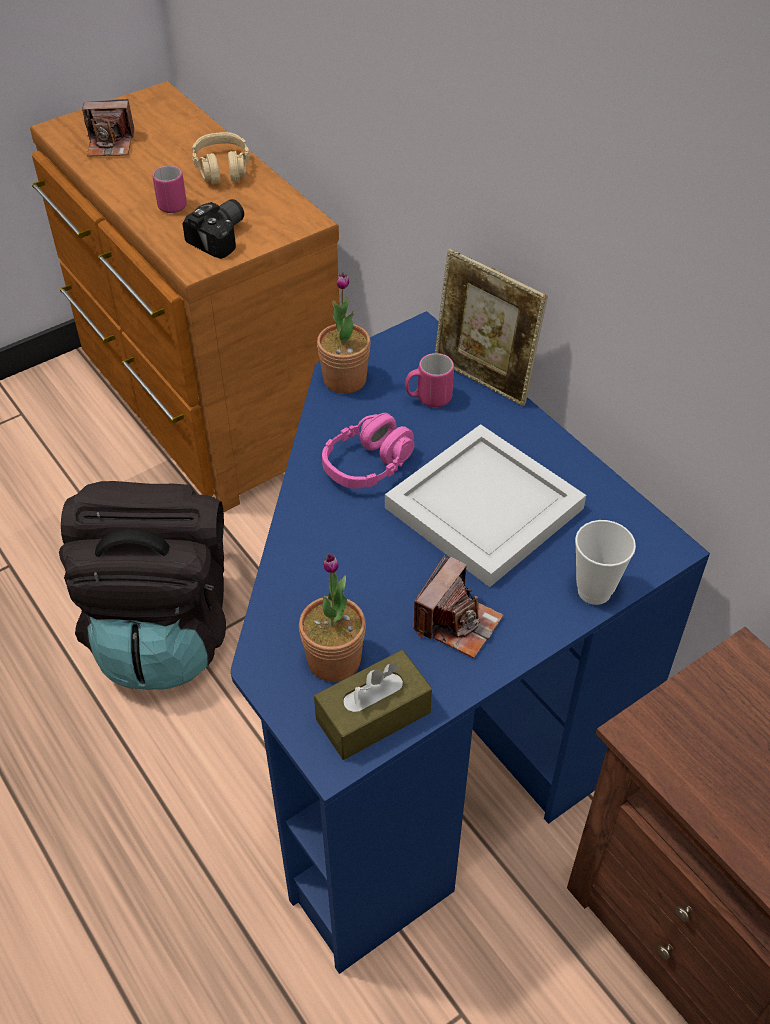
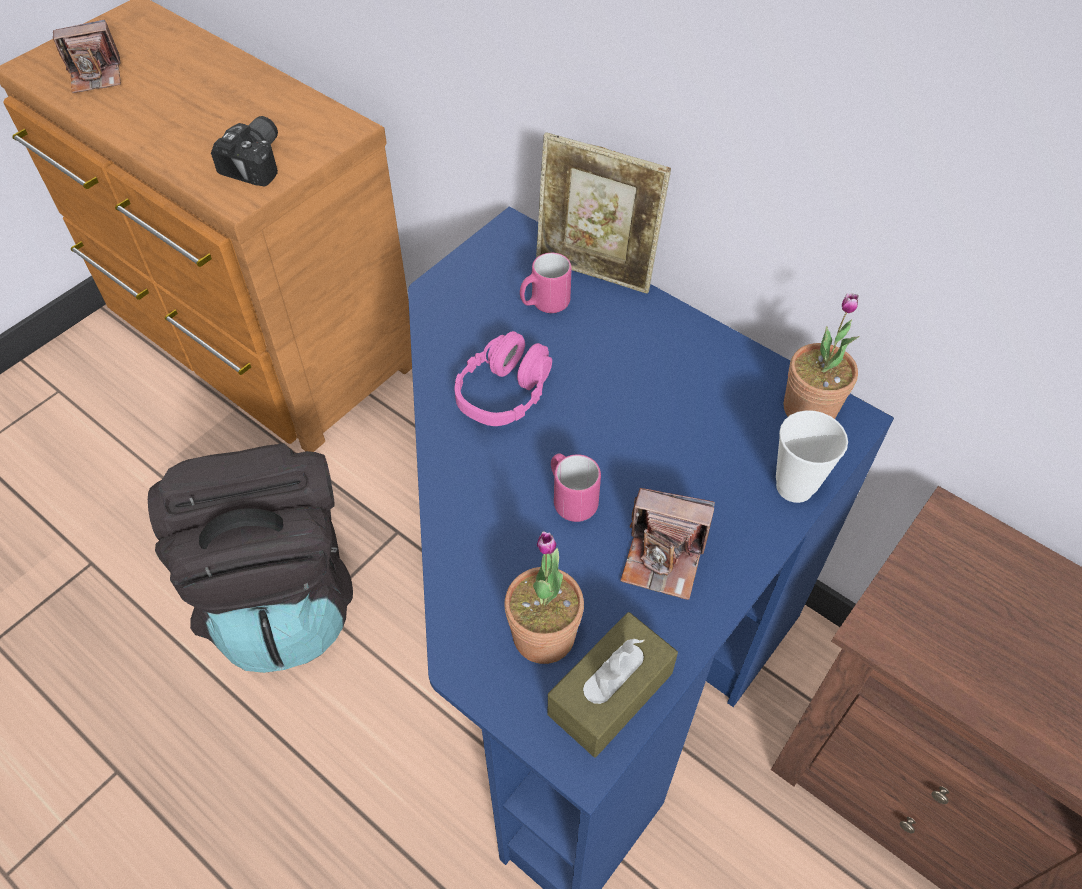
camera: 15 degrees left, 5 degrees up
(171, 203) = (187, 132): pink mug -> pink mug (570, 499)
(222, 169) = (235, 84): beige headphones -> none
(345, 380) = (446, 300): potted plant -> potted plant (809, 409)
(457, 622) = (664, 557): camera -> camera turned 90 degrees clockwise
(480, 508) = (643, 418): white tray -> none

